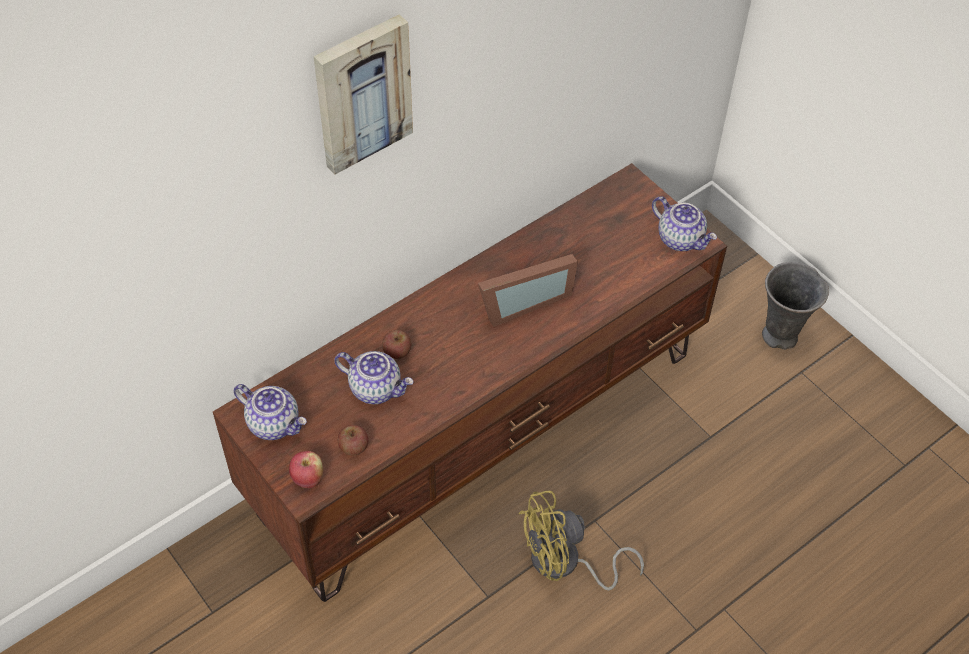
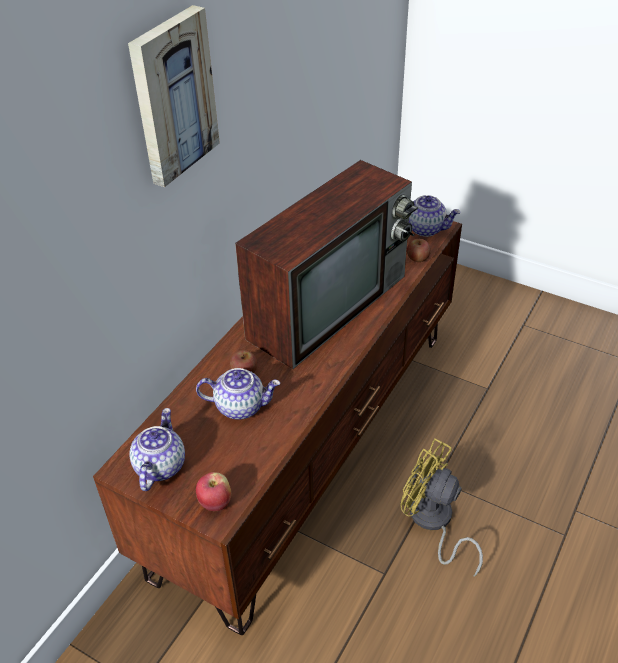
camera: 20 degrees left, 10 degrees down
(274, 423) = (159, 466): teapot -> teapot turned 90 degrees counterclockwise
(353, 447) = (245, 460): apple -> apple (418, 258)
(521, 302) = (329, 304): picture frame -> television
(565, 564) = (433, 522): yellow fan -> yellow fan turned 75 degrees clockwise
(780, 337) = (495, 307): grey vase -> none

